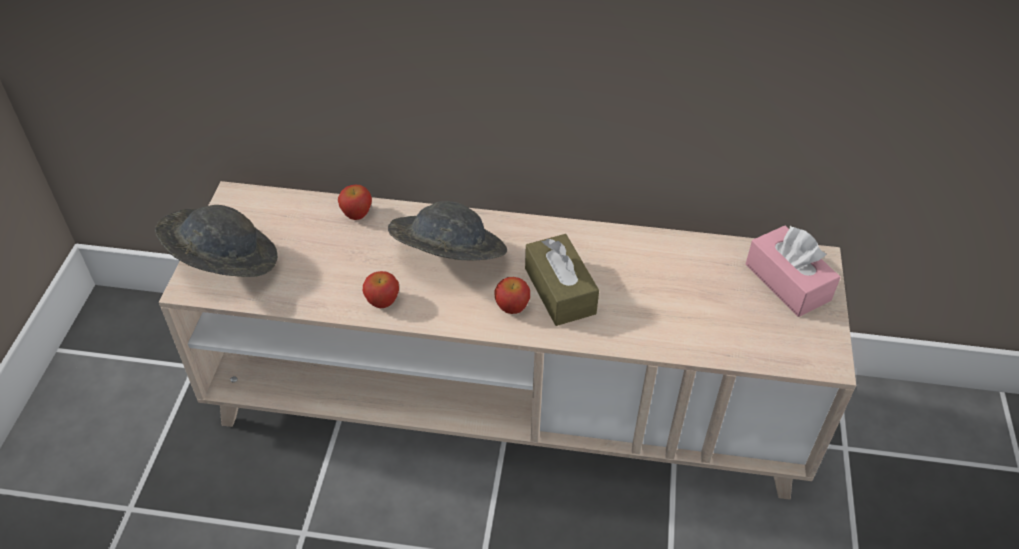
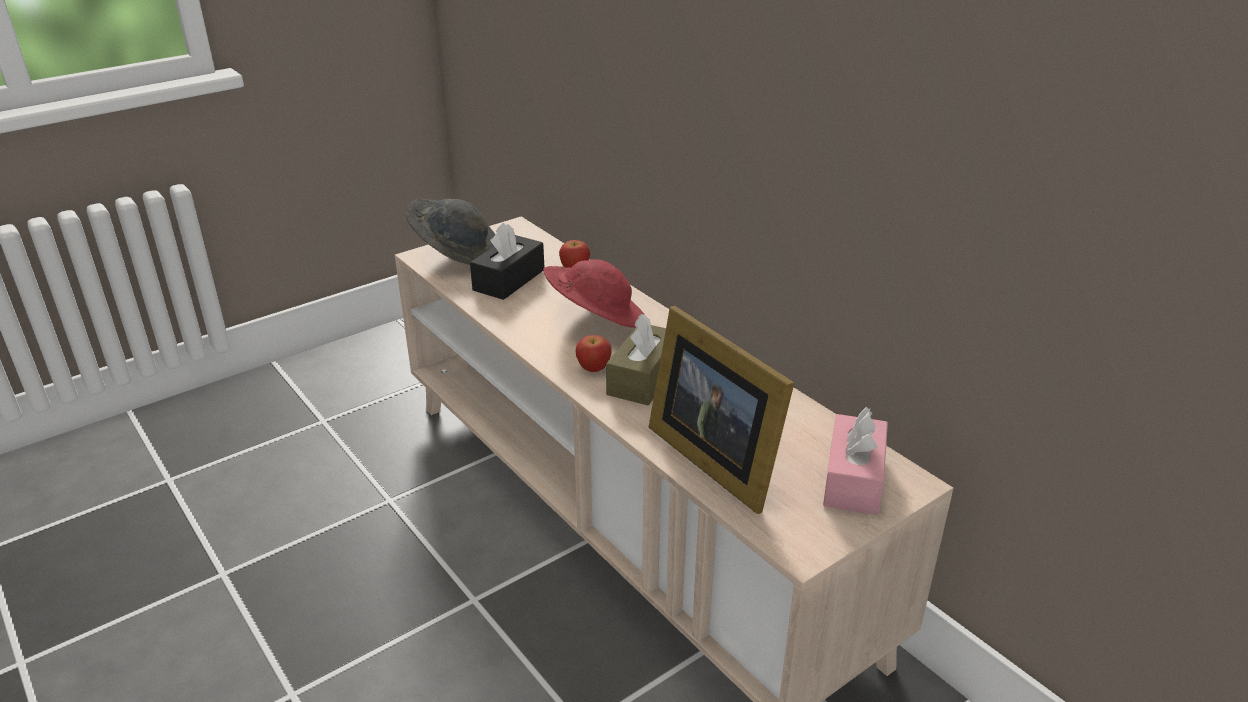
camera: 45 degrees right, 15 degrees down
(317, 262) = (509, 280): none -> black tissue box
(382, 301) = (514, 319): apple -> none
(447, 258) = (595, 319): grey hat -> red hat
(693, 326) = (715, 456): none -> picture frame

